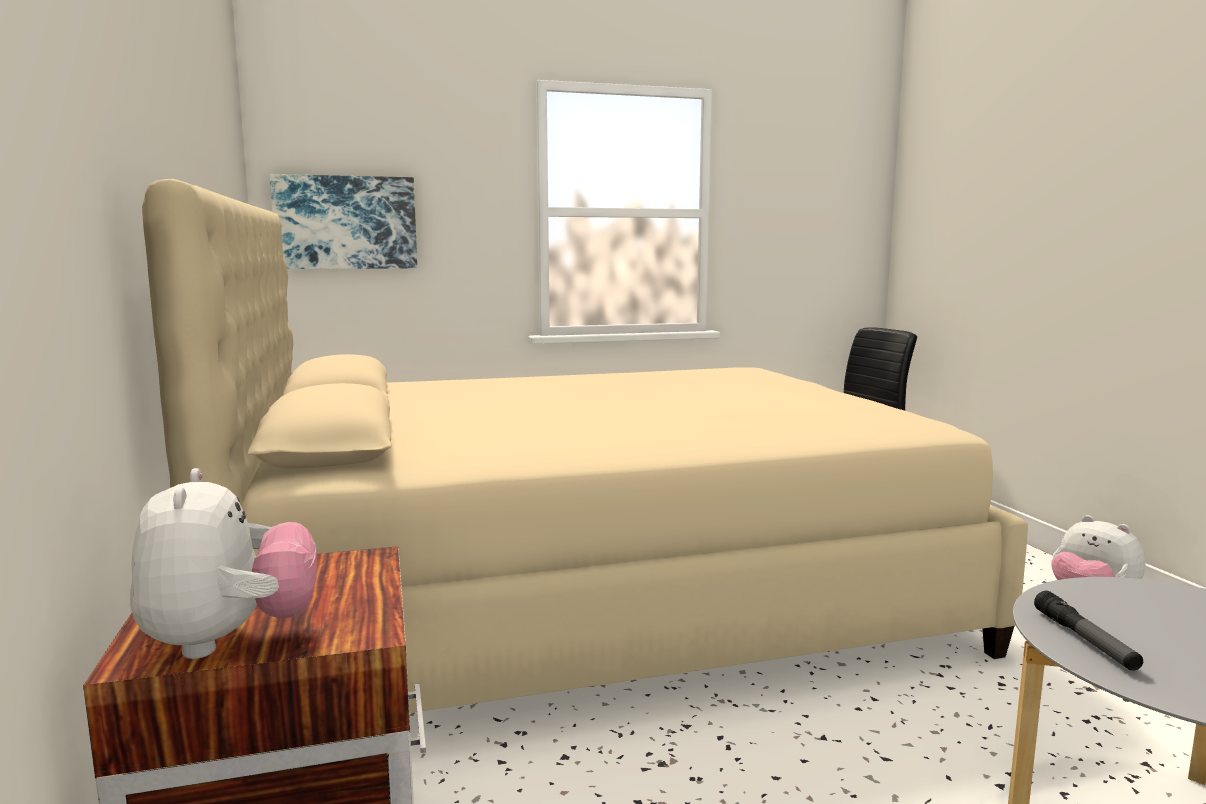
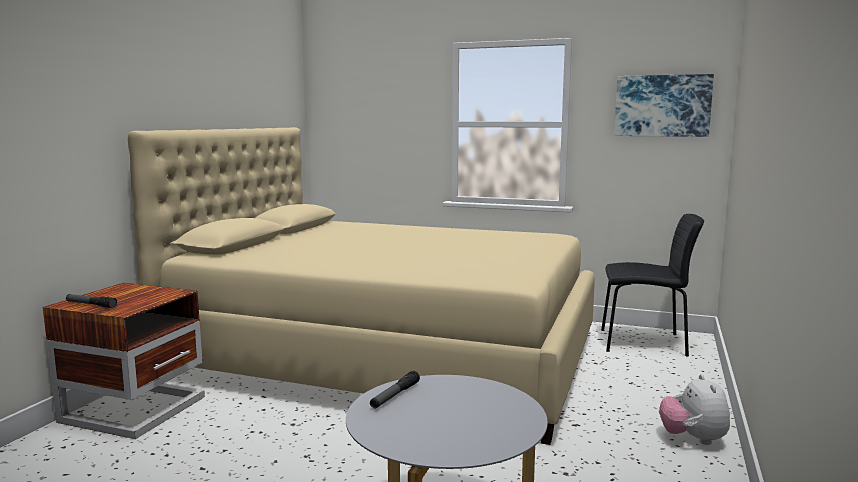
camera: 35 degrees right, 0 degrees up
(229, 640) = (91, 305): plush toy -> flashlight
(346, 222) = (348, 131): picture -> picture (662, 106)

